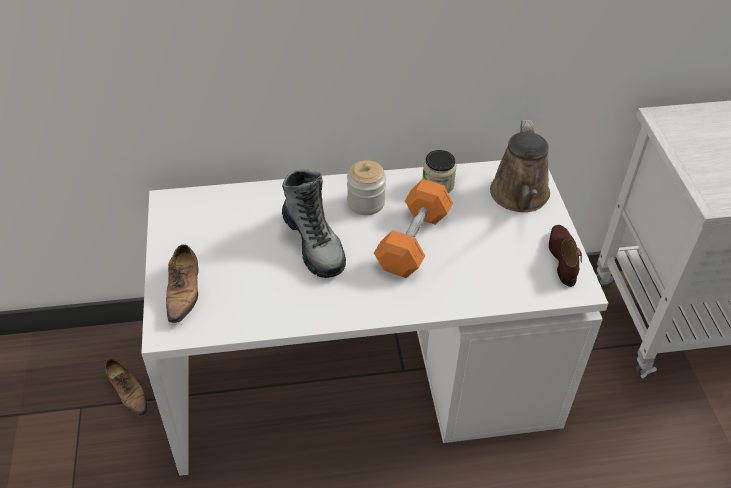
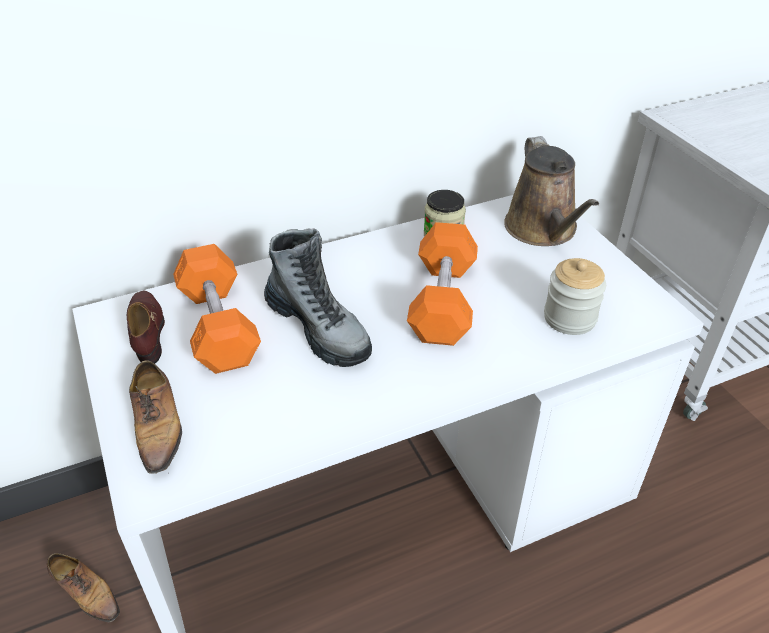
camera: 15 degrees left, 5 degrees down
(245, 226) = (218, 326): none -> orange dumbbell
(366, 202) = (365, 269): jar -> jar (569, 318)
(563, 258) = (626, 285): brown shoe -> brown shoe (148, 331)

